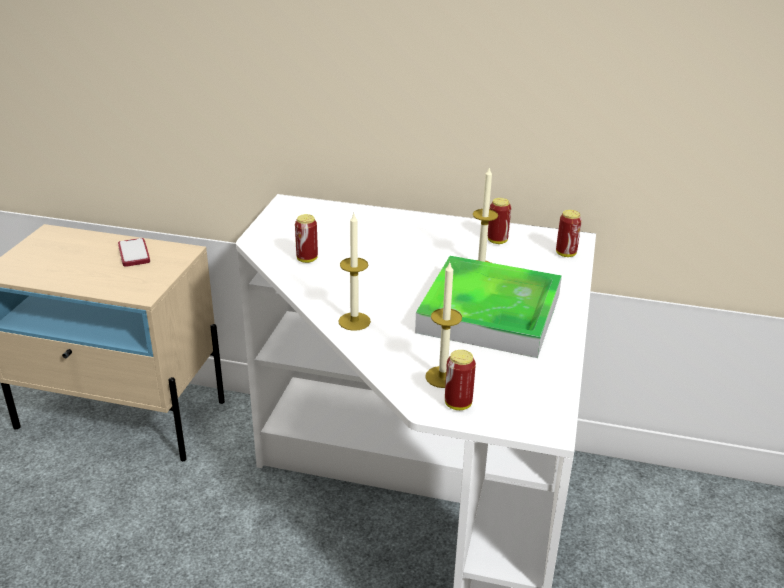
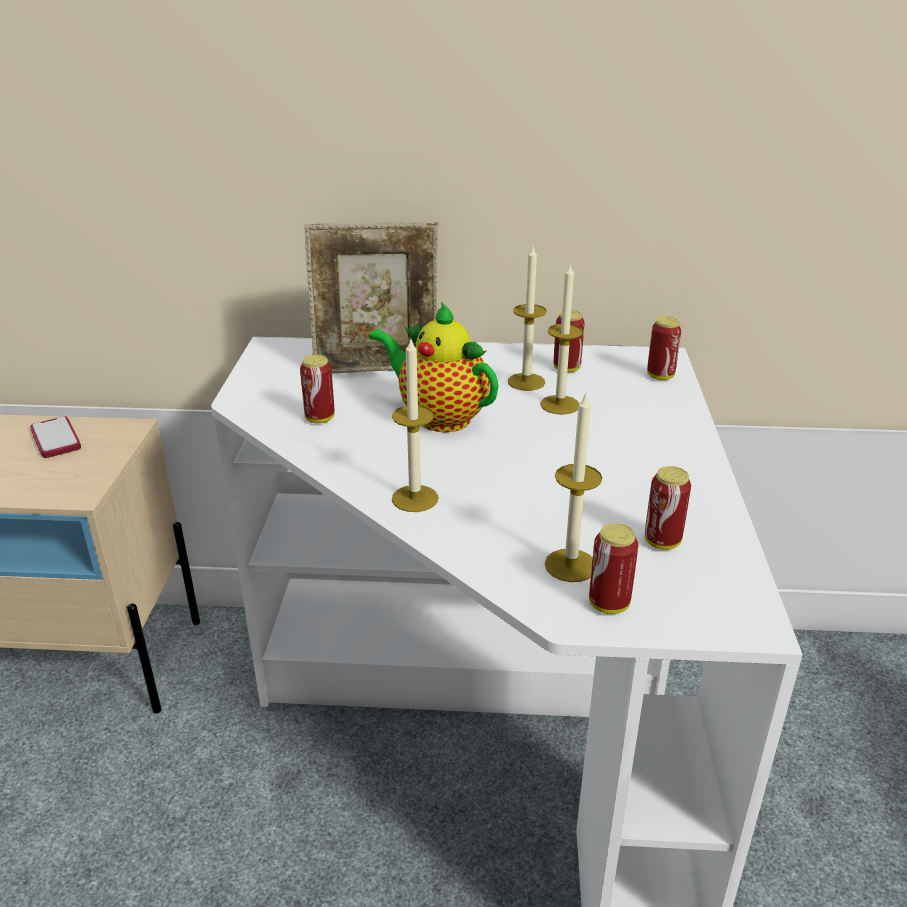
camera: 10 degrees left, 0 degrees up
(358, 227) = (377, 368): none -> picture frame
(390, 267) = (438, 417): none -> teapot
(463, 248) = (526, 382): none -> candle
(489, 313) = (597, 465): tray -> none
(512, 370) = (662, 542): none -> can

